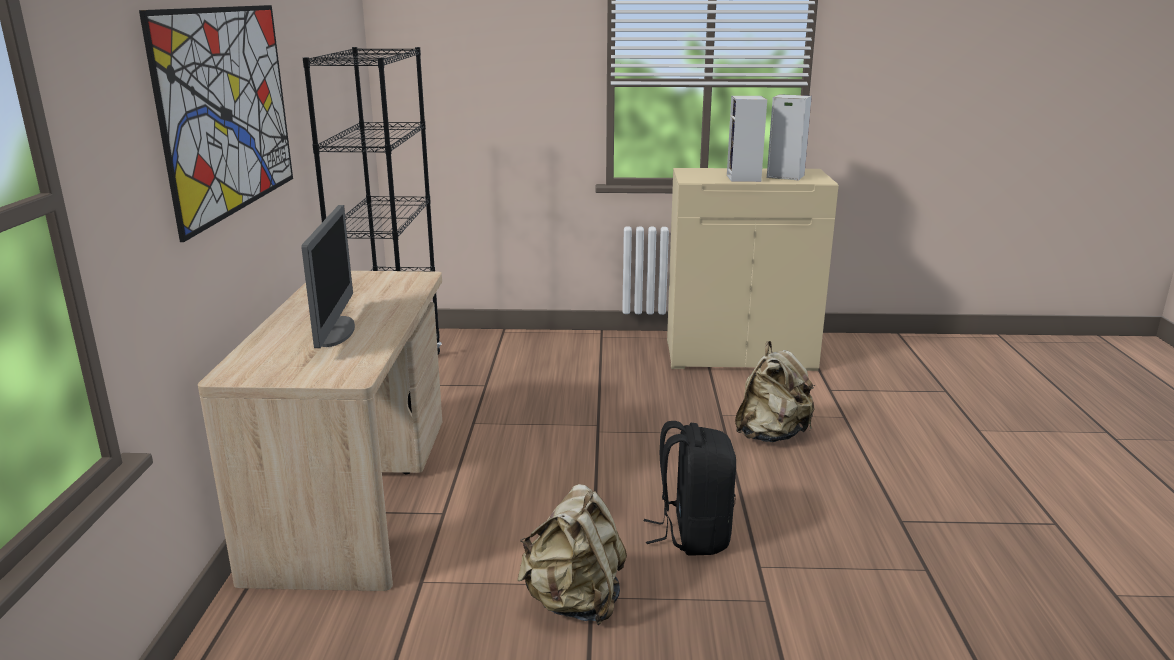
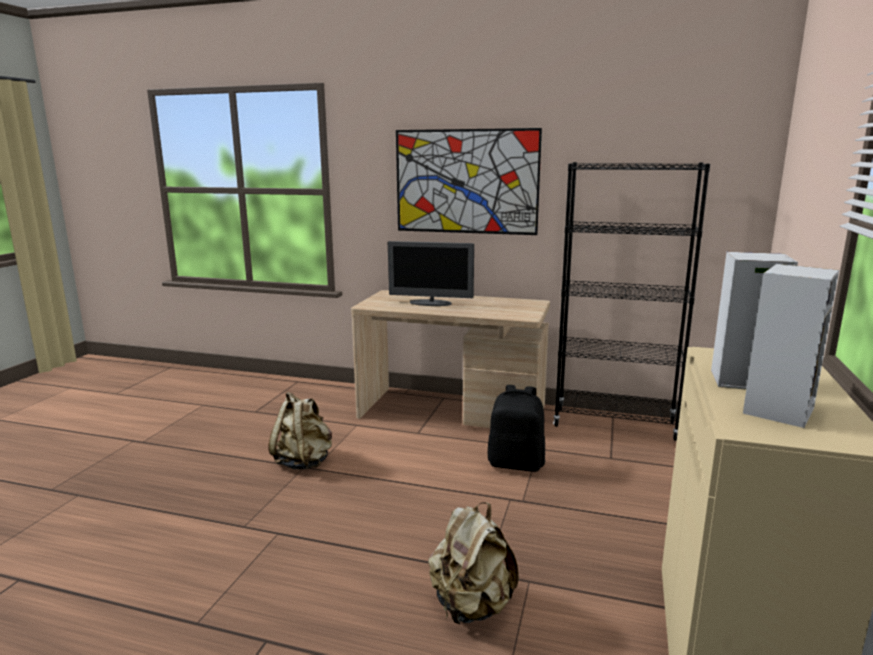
camera: 105 degrees right, 5 degrees down
(692, 534) = (335, 513): black backpack -> black backpack (516, 463)

